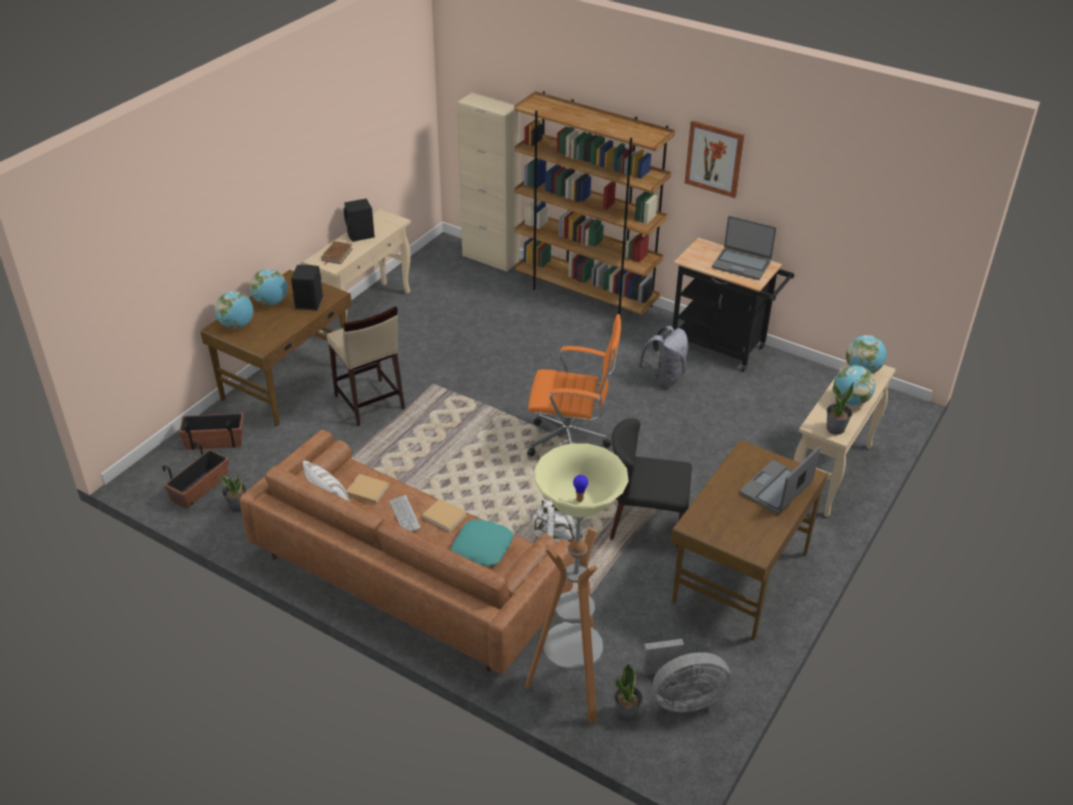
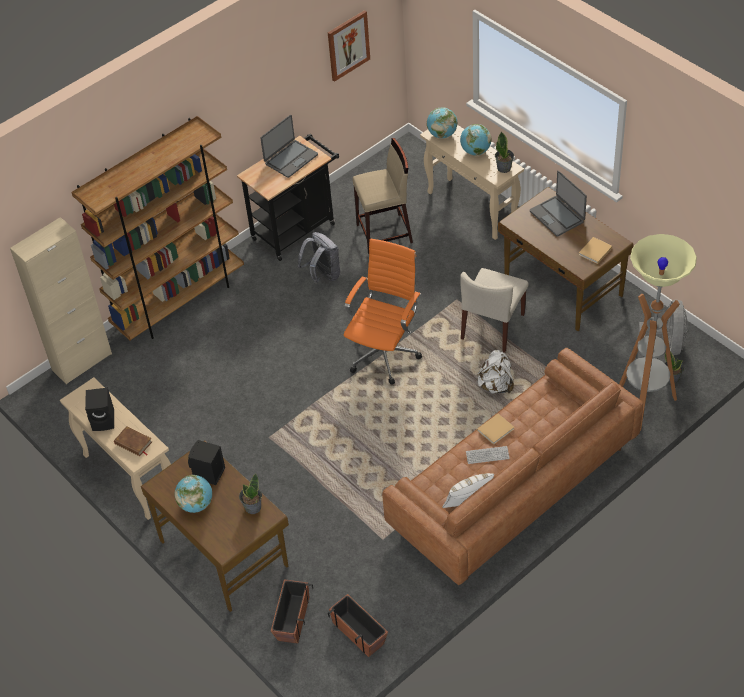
camera: 70 degrees left, 10 degrees up
(237, 325) = (225, 534): globe -> none
(237, 506) = (392, 603): potted plant -> potted plant (252, 507)
(366, 489) = (449, 478): beige book -> beige book (594, 252)
(369, 403) = (279, 489): beige stool -> beige stool (385, 234)
(481, 547) = (536, 412): turquoise pillow -> none
(646, 522) = (493, 327): black chair -> beige chair
(714, 158) = (229, 109): picture -> picture (348, 45)

